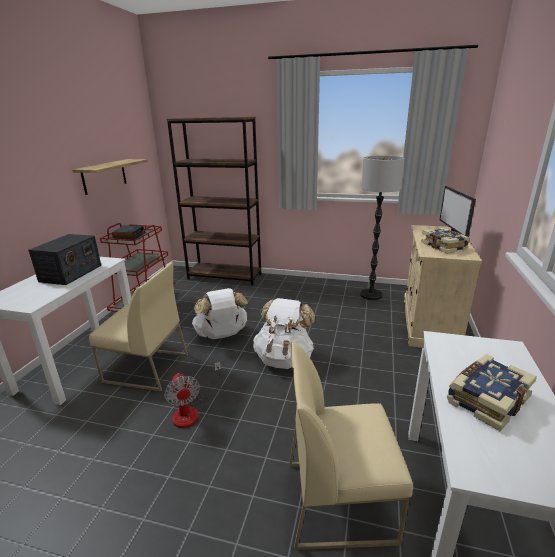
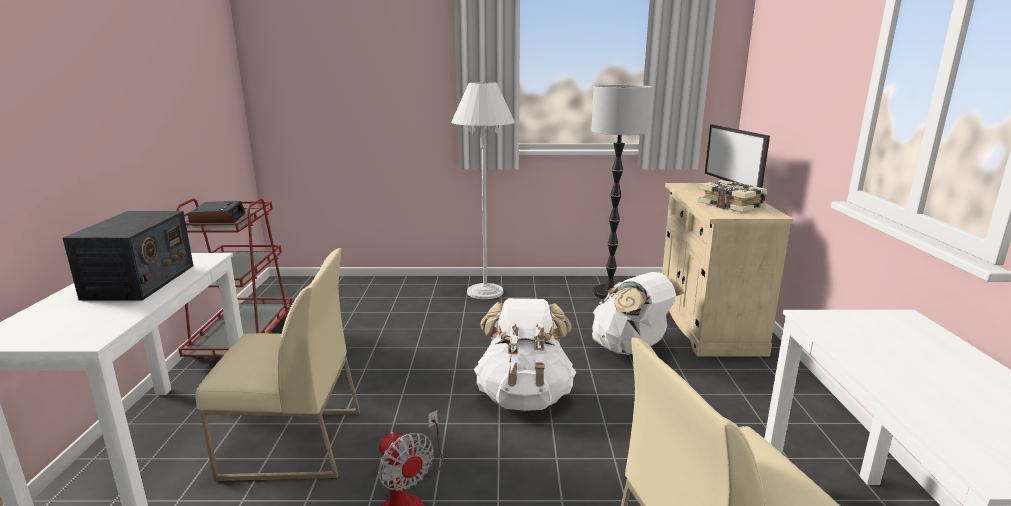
camera: 15 degrees left, 5 degrees down
(104, 176) = (168, 116): shelf -> none
(222, 335) = (405, 374): white backpack -> white backpack (630, 349)
(225, 276) = (369, 286): brown bookcase -> none
(291, 286) = (485, 292): none -> white floor lamp
(486, 399) = (934, 382): book -> none

